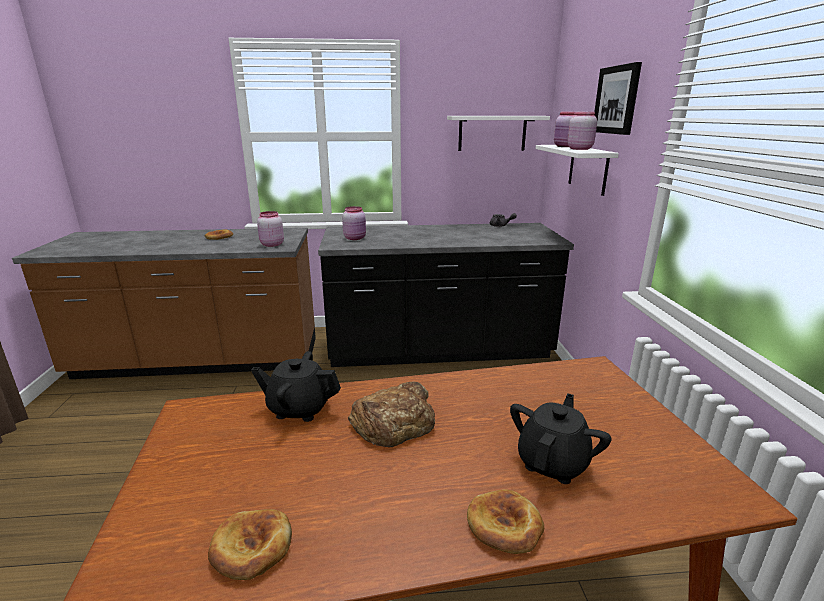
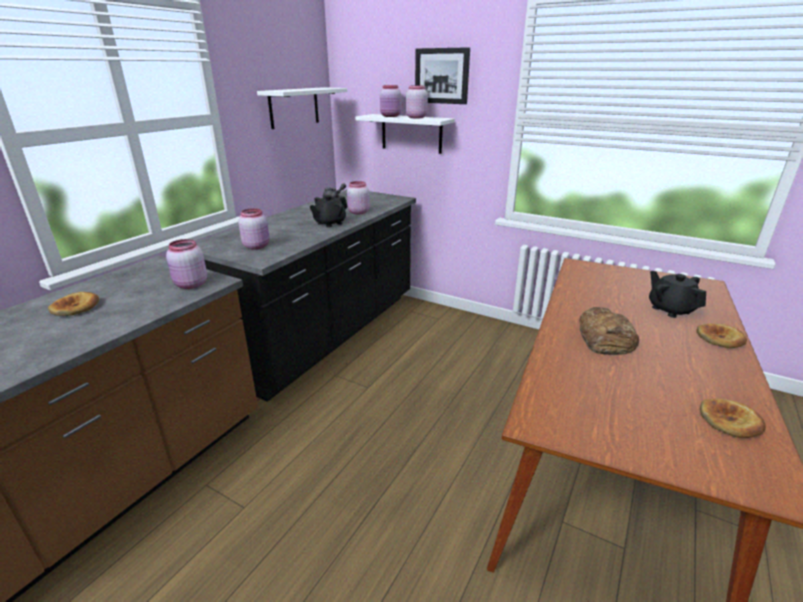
camera: 55 degrees left, 5 degrees up
(299, 408) = (565, 368): black teapot -> black teapot (329, 223)
(482, 239) = (358, 212): none -> pink jar

